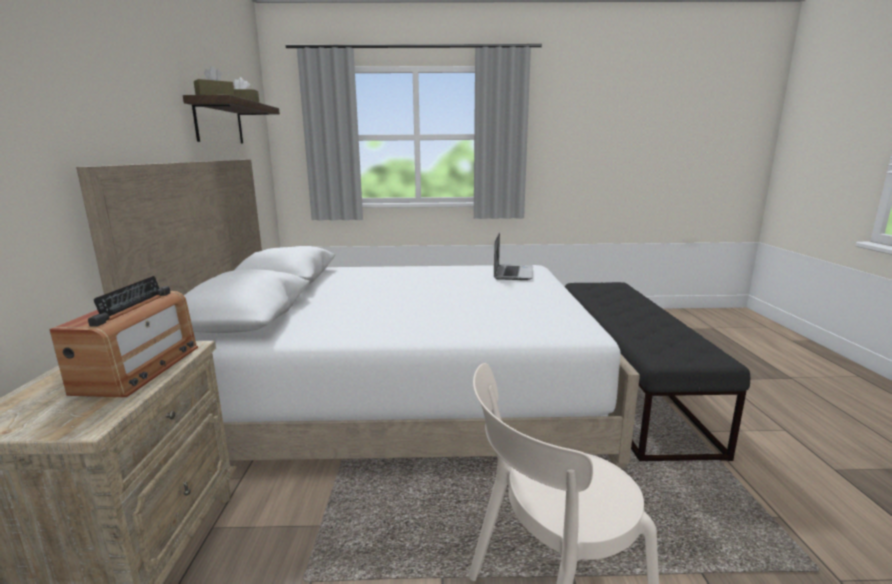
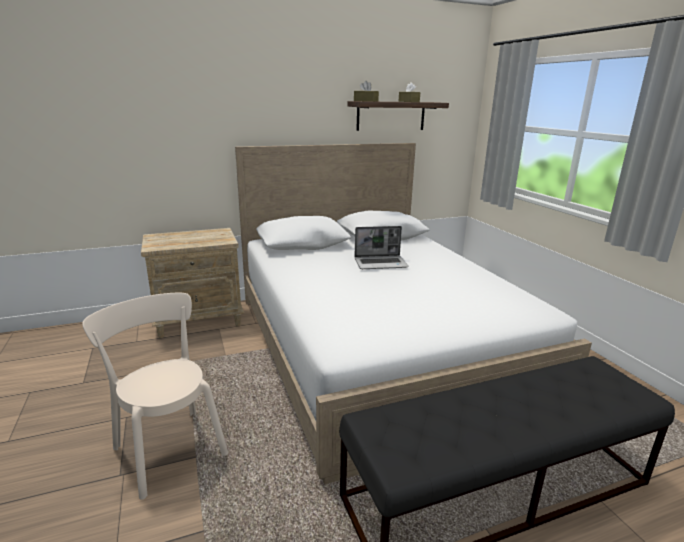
camera: 70 degrees right, 5 degrees up
(139, 369) = (201, 240): radio -> none
(513, 273) = (501, 304): laptop -> laptop (381, 263)

